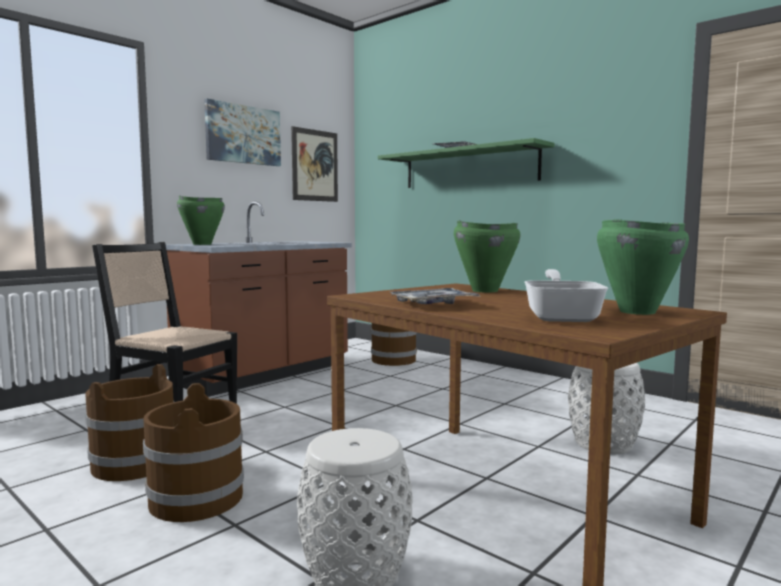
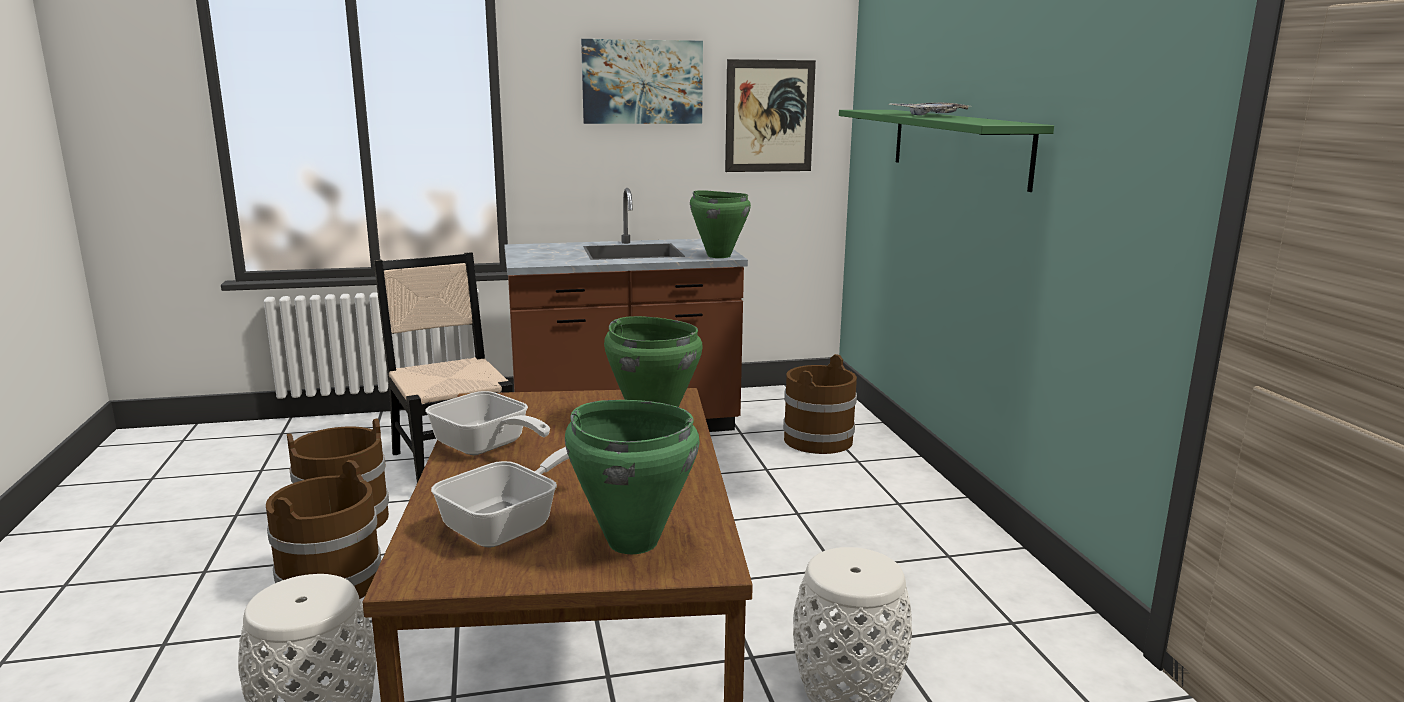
camera: 35 degrees right, 10 degrees up
(202, 244) = (538, 250): green cooking pot -> green cooking pot (718, 256)
(432, 304) = (486, 447): tray -> frying pan

